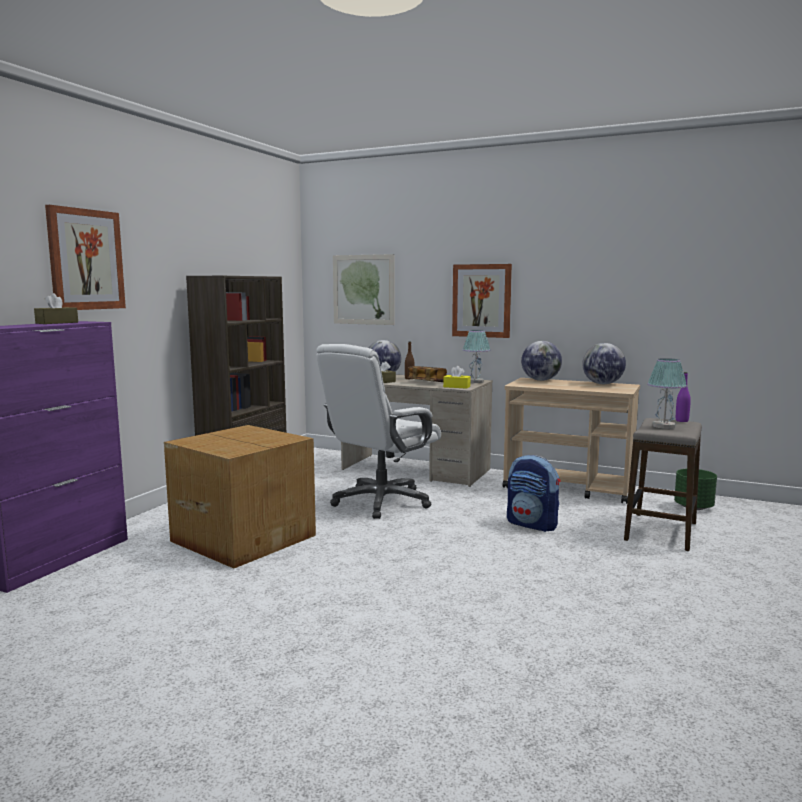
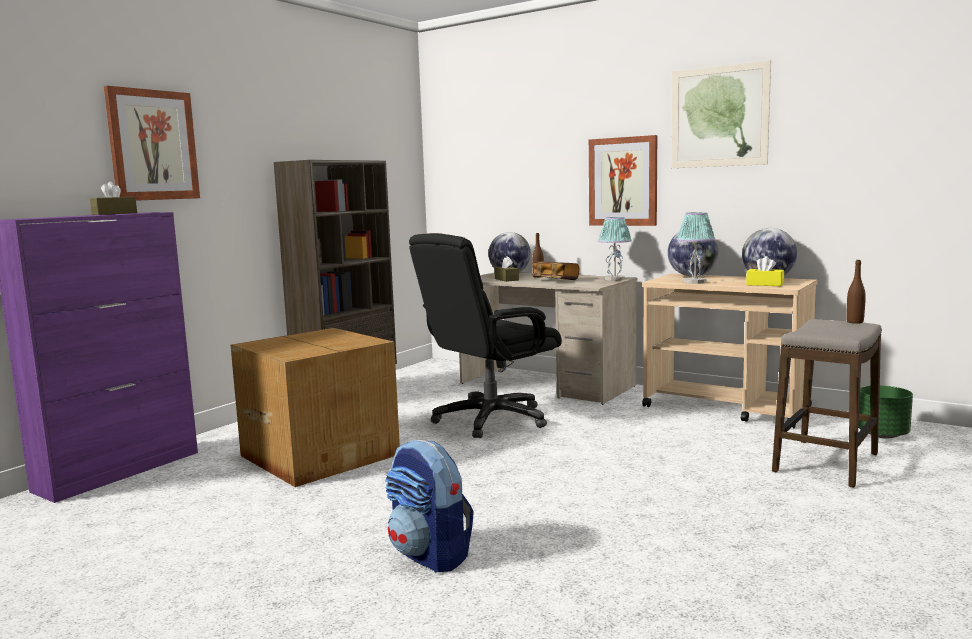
camera: 10 degrees right, 0 degrees up
(363, 289) = (489, 174): picture -> picture (719, 117)
(381, 502) = (490, 420): white office chair -> black office chair
(456, 387) = (586, 285): yellow tissue box -> yellow tissue box (764, 284)
(532, 524) = (662, 449): backpack -> backpack (430, 555)
(663, 426) = (826, 328): table lamp -> table lamp (694, 282)
(682, 421) = (855, 322): purple bottle -> brown bottle

